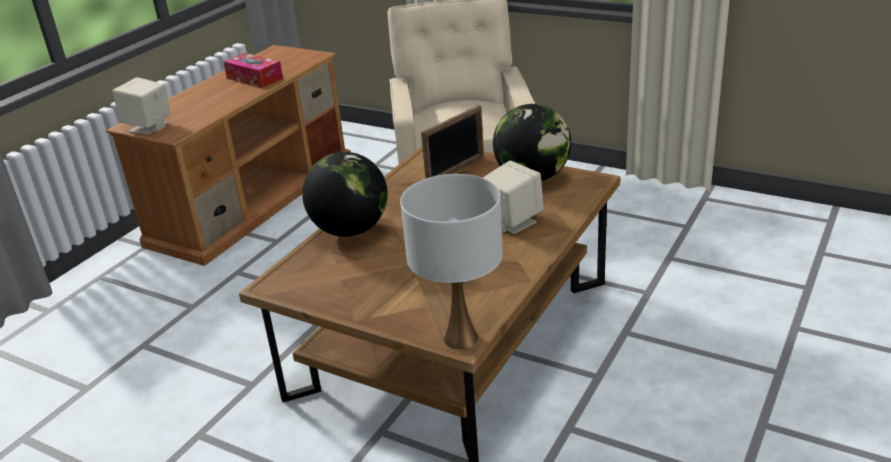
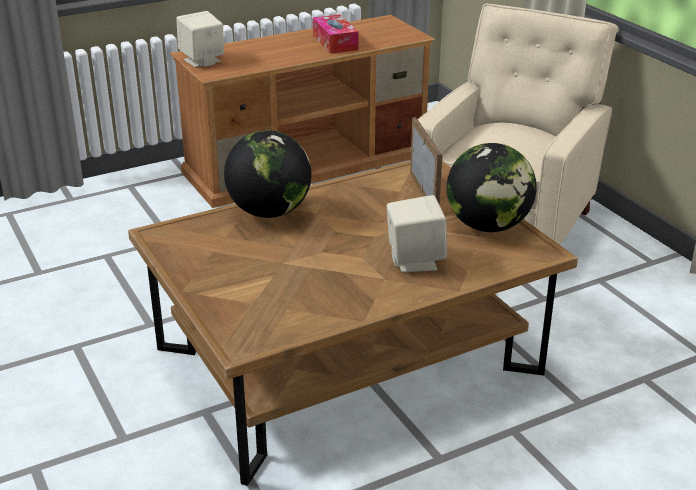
camera: 30 degrees right, 0 degrees up
(456, 171) = (424, 192): picture frame -> picture frame turned 90 degrees counterclockwise
(461, 338) = (242, 344): white table lamp -> none

